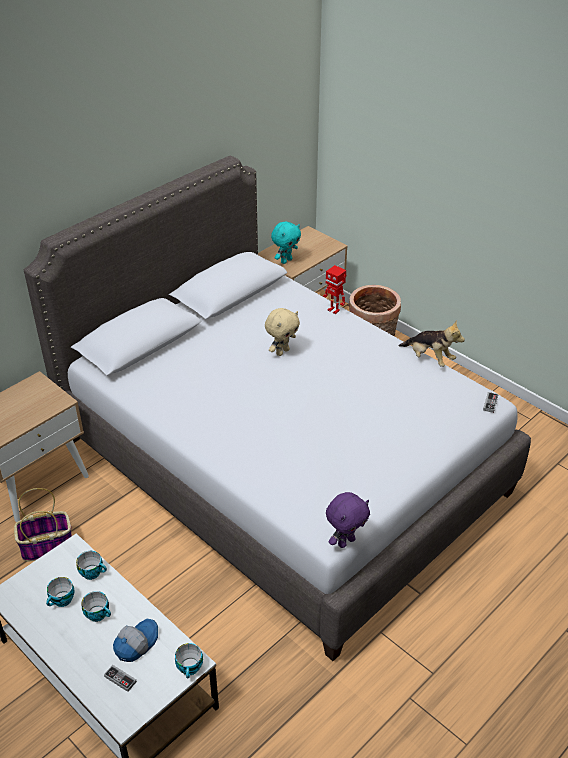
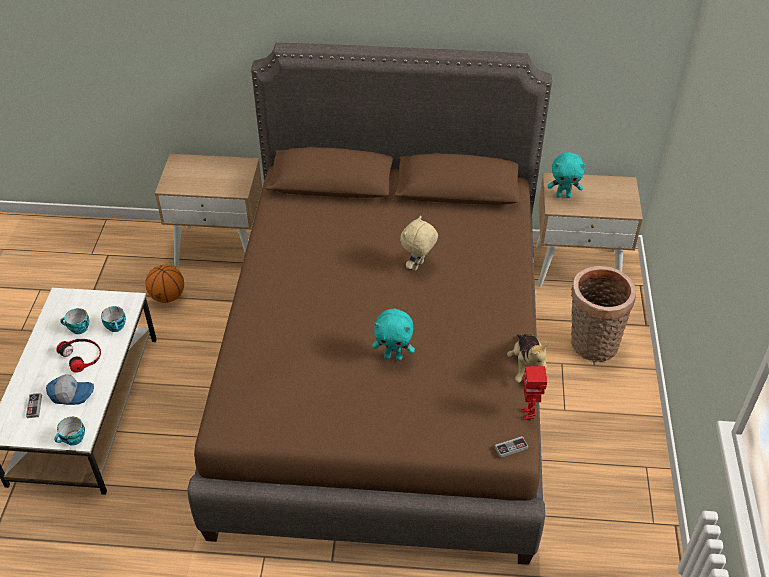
camera: 50 degrees right, 5 degrees up
(48, 546) = (168, 297): basket -> basketball
(98, 614) = (82, 356): cup -> headphones
(282, 351) = (418, 266): beige plush toy -> beige plush toy turned 120 degrees clockwise
(282, 465) = (383, 373): grey bed -> brown bed
(334, 310) = (515, 264): toy robot -> toy robot (528, 414)
(346, 541) = (228, 443): purple plush toy -> none
(354, 410) = (393, 356): none -> turquoise plush toy

